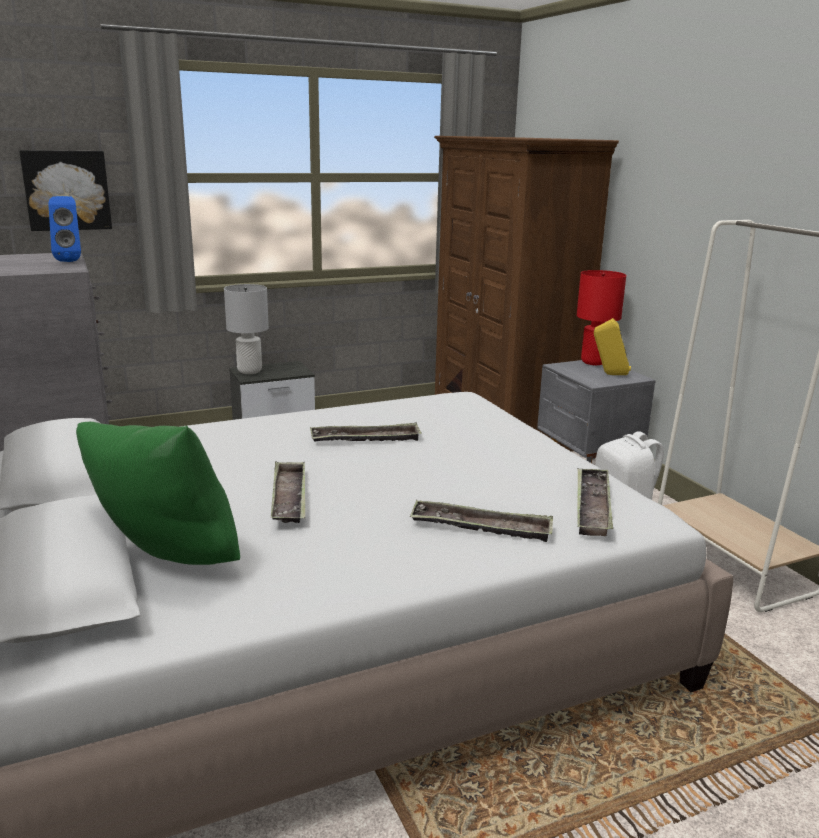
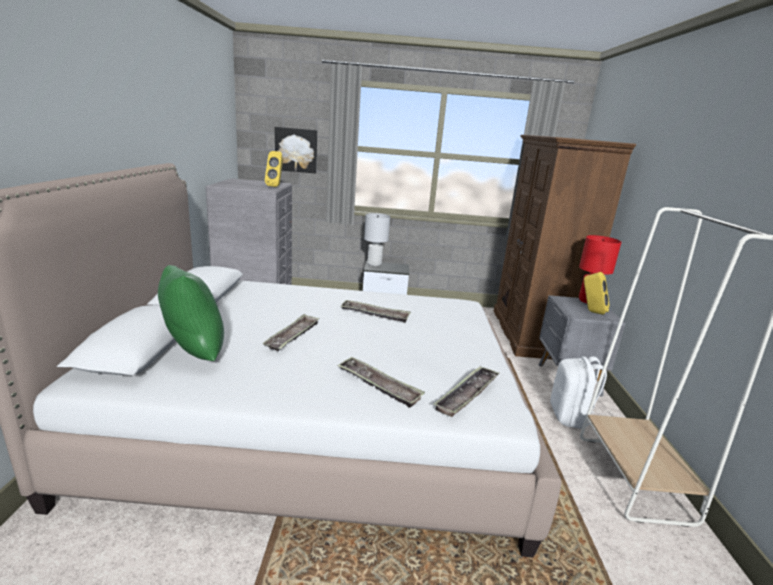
camera: 25 degrees right, 0 degrees up
(70, 261) = (275, 186): blue speaker -> yellow speaker

